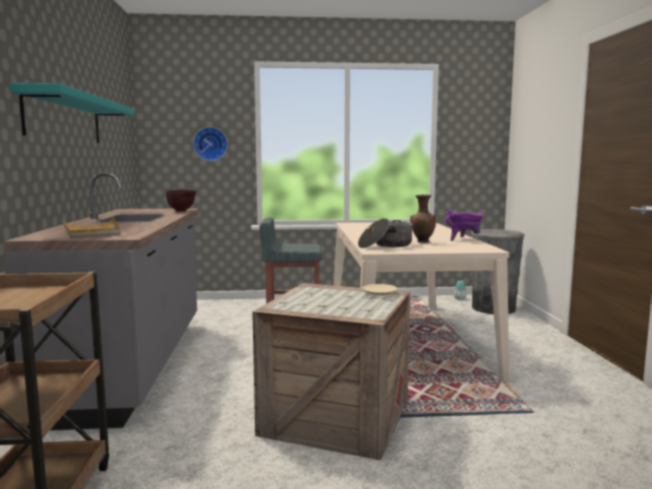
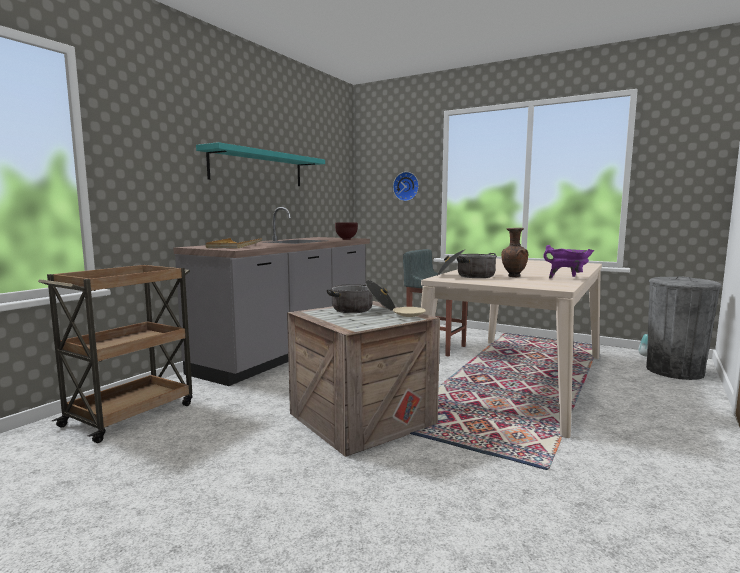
camera: 35 degrees right, 0 degrees up
(322, 295) = (362, 309): none -> cooking pot

